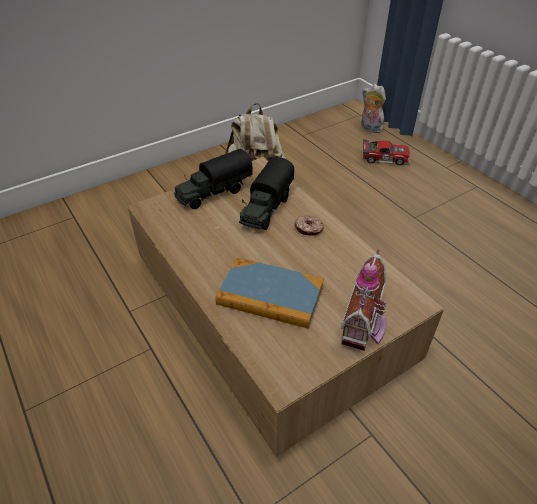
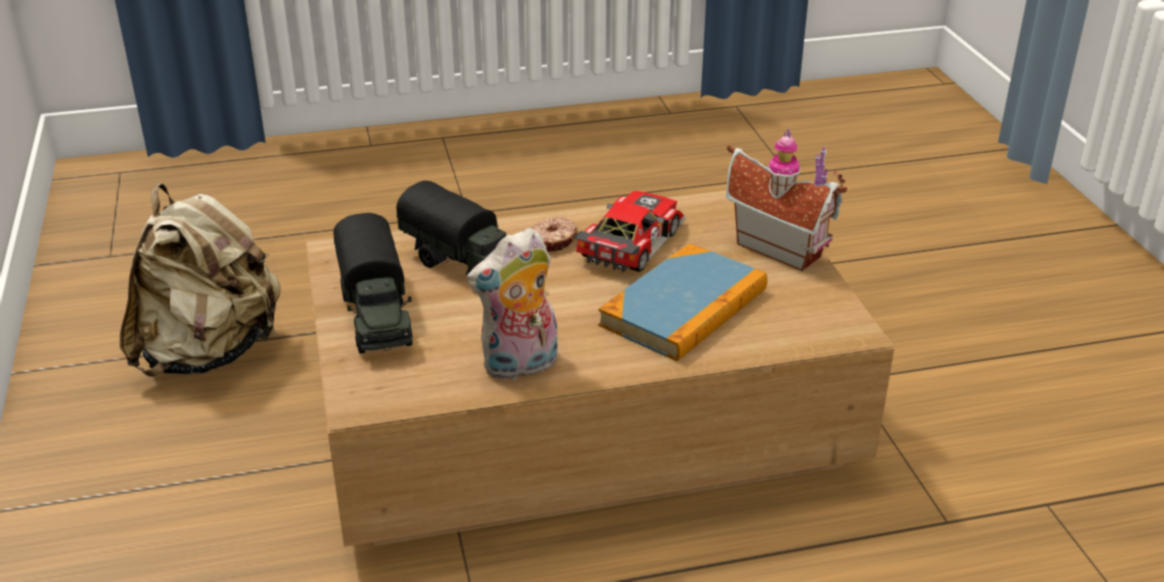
camera: 70 degrees left, 10 degrees down
(369, 128) = (179, 177): plush toy -> plush toy (520, 367)
(384, 157) = (284, 189): toy car -> toy car (627, 243)

